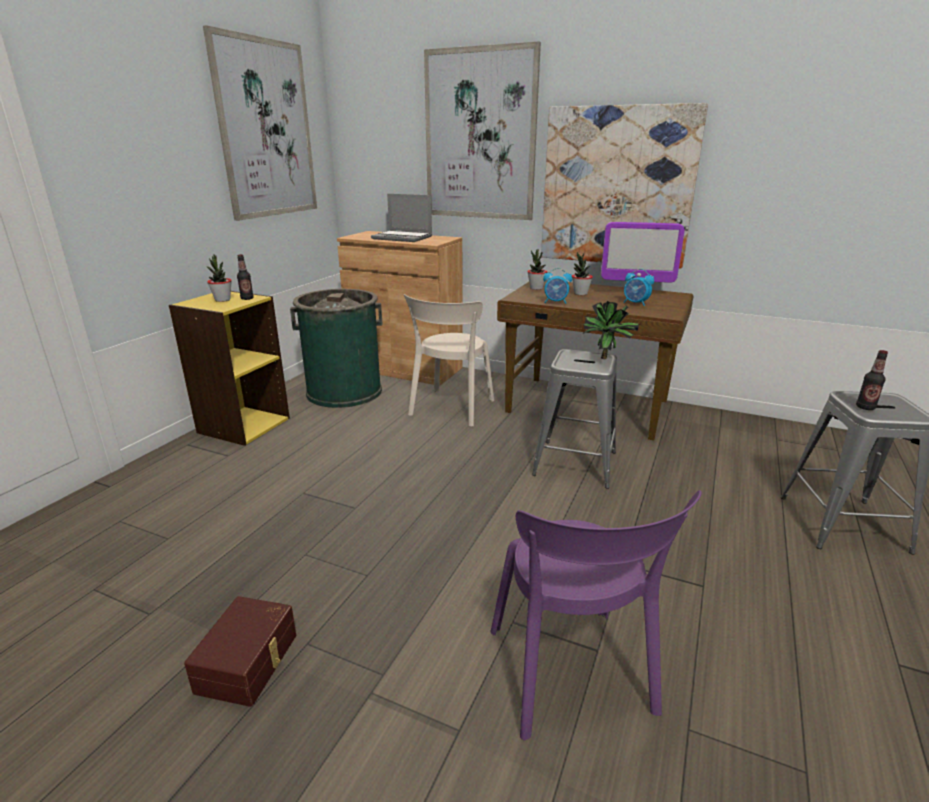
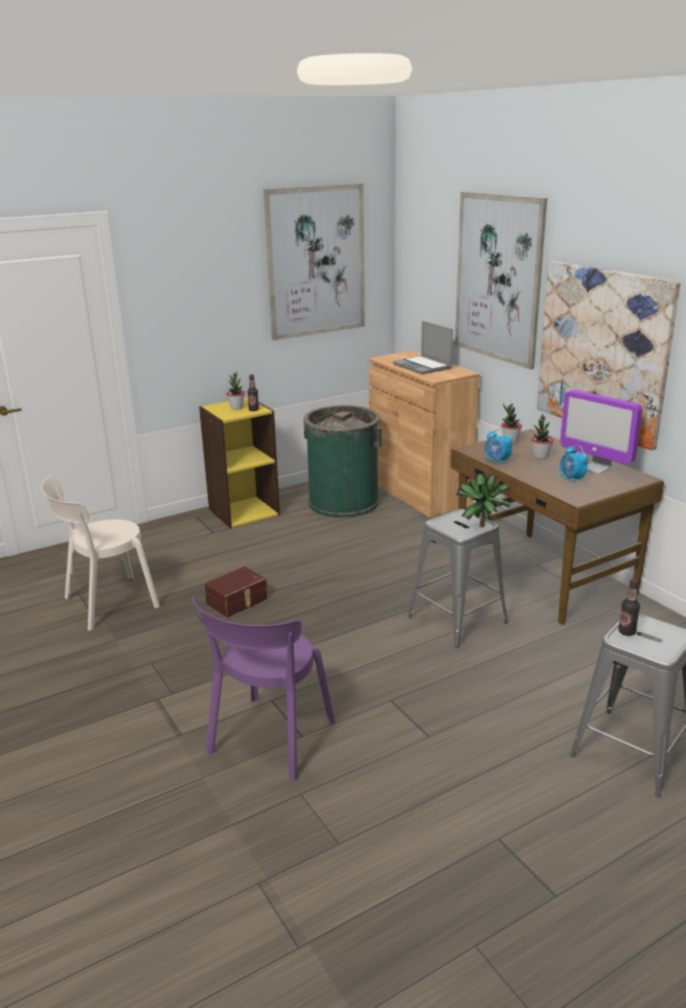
camera: 35 degrees right, 0 degrees up
(249, 662) = (116, 659): brown storage box -> brown storage box (238, 601)
(450, 409) = (412, 542): beige chair -> beige chair (106, 604)

